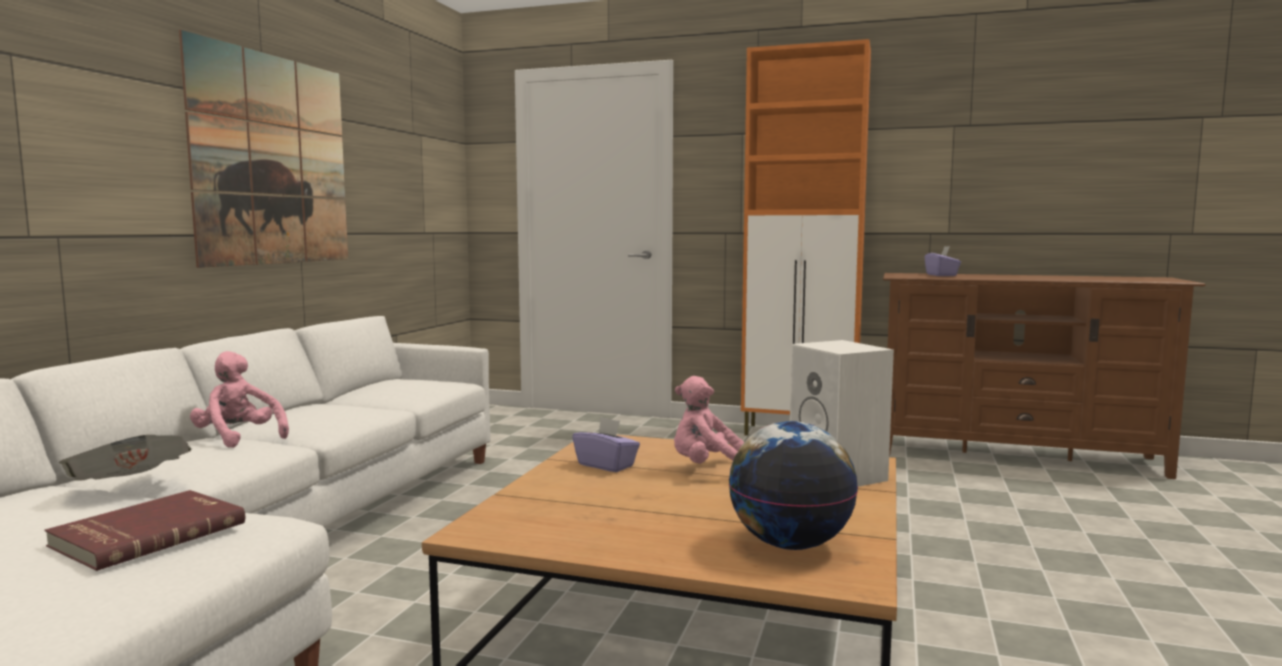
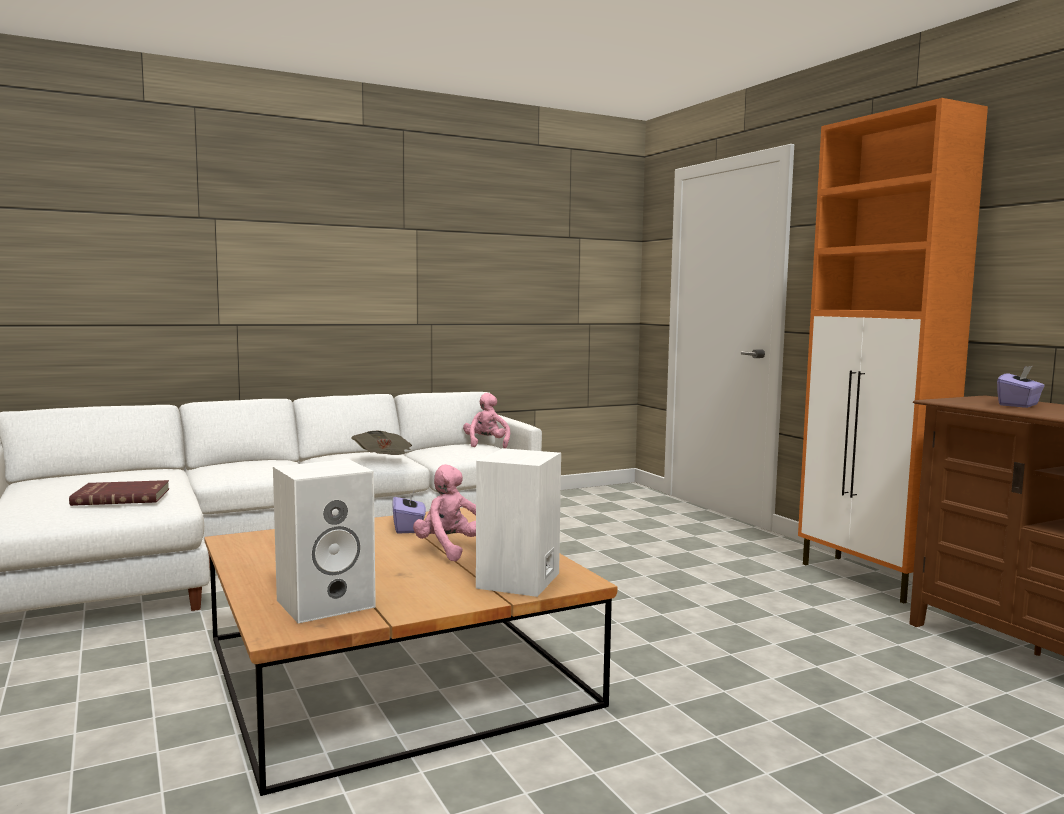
camera: 45 degrees right, 0 degrees up
(131, 488) = (182, 476): newspaper -> newspaper (384, 460)
(239, 438) = (291, 463): pink plush toy -> pink plush toy (486, 444)
(273, 160) = (407, 269): picture -> none
(790, 544) = (327, 602): globe -> white speaker

